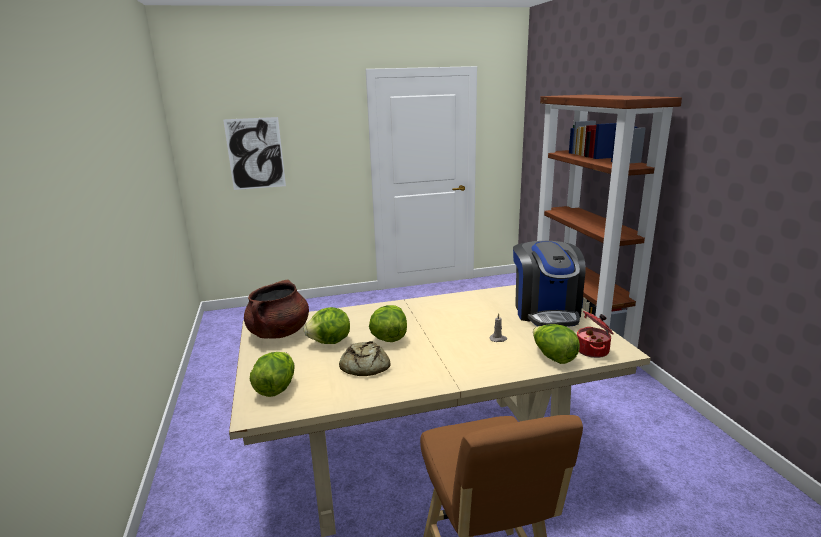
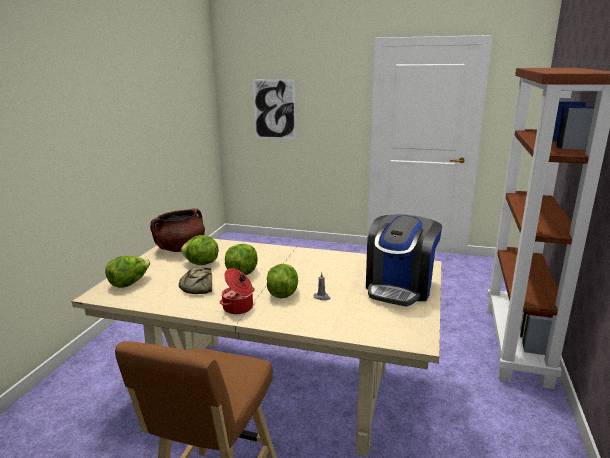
camera: 30 degrees right, 0 degrees up
(553, 357) = (345, 325): lettuce -> lettuce (282, 292)
(593, 350) = (391, 332): cooking pot -> cooking pot (238, 308)

